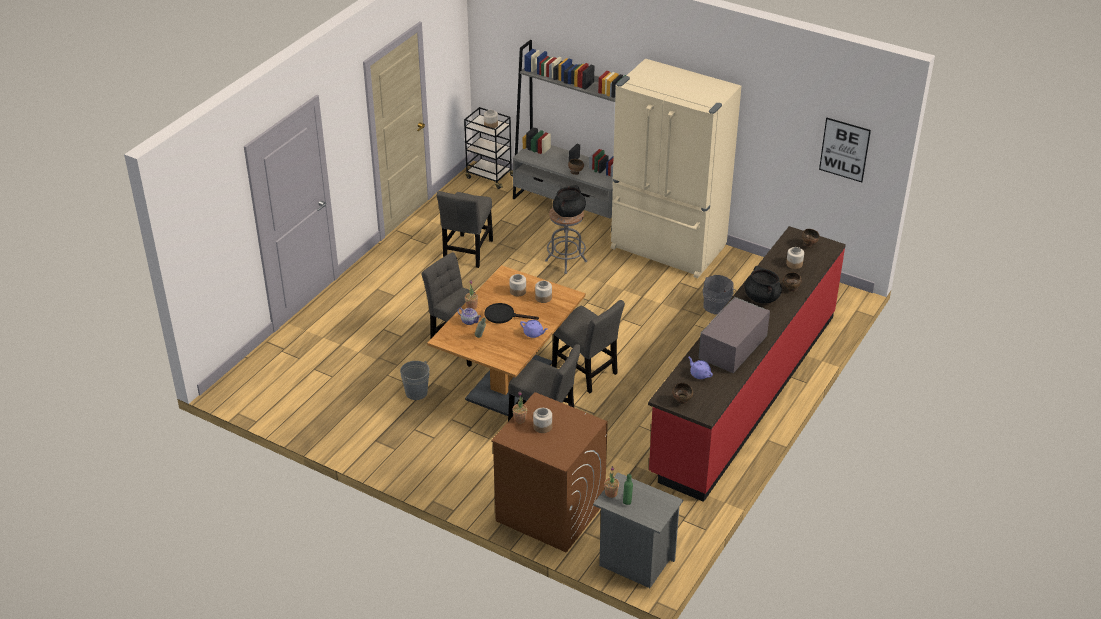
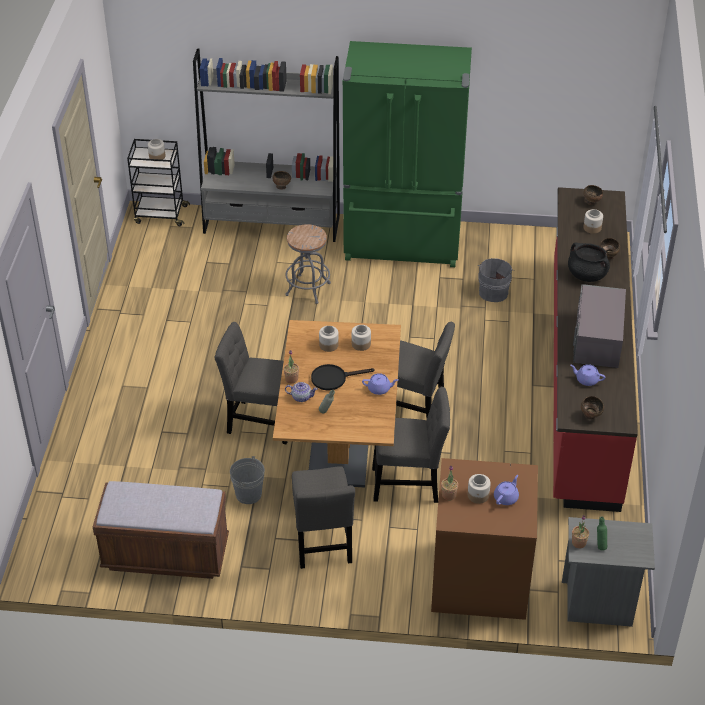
camera: 25 degrees left, 5 degrees up
(327, 414) = (165, 554): none -> brown bench
(467, 252) = (195, 311): grey chair -> grey chair (322, 543)
(563, 435) = (506, 497): none -> purple teapot
(569, 213) = (309, 236): black cooking pot -> none
(667, 249) = (403, 243): beige fridge -> green fridge
(844, 149) = (595, 91): picture -> none

